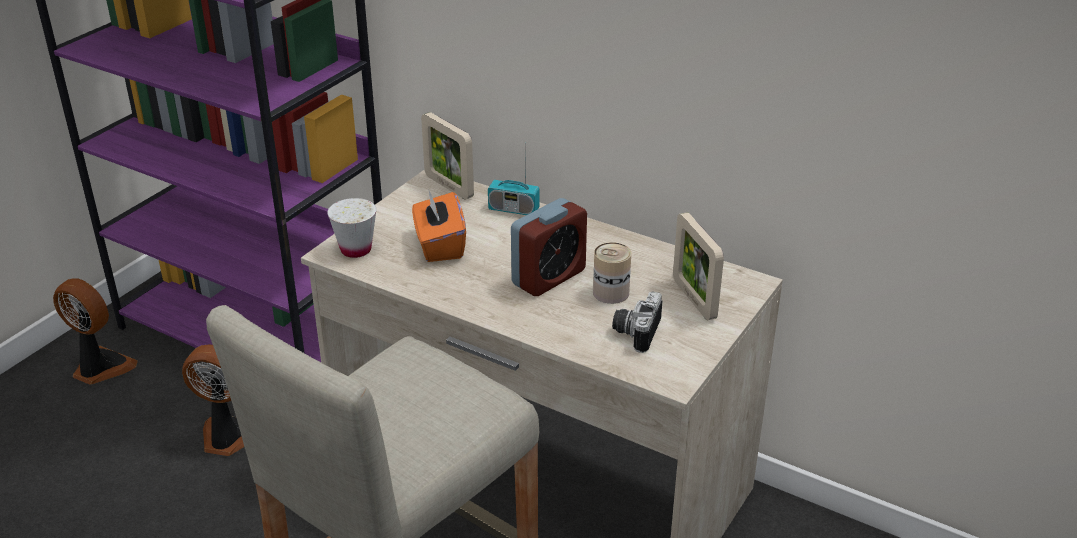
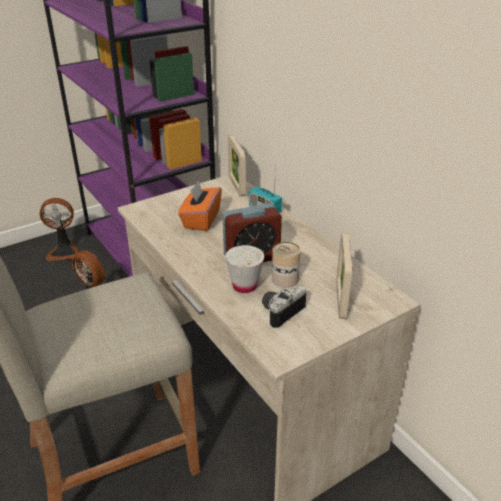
camera: 25 degrees right, 0 degrees up
(100, 368) = (65, 252): fan -> fan turned 120 degrees clockwise
(356, 250) = (151, 210): white cup -> white cup (244, 286)

